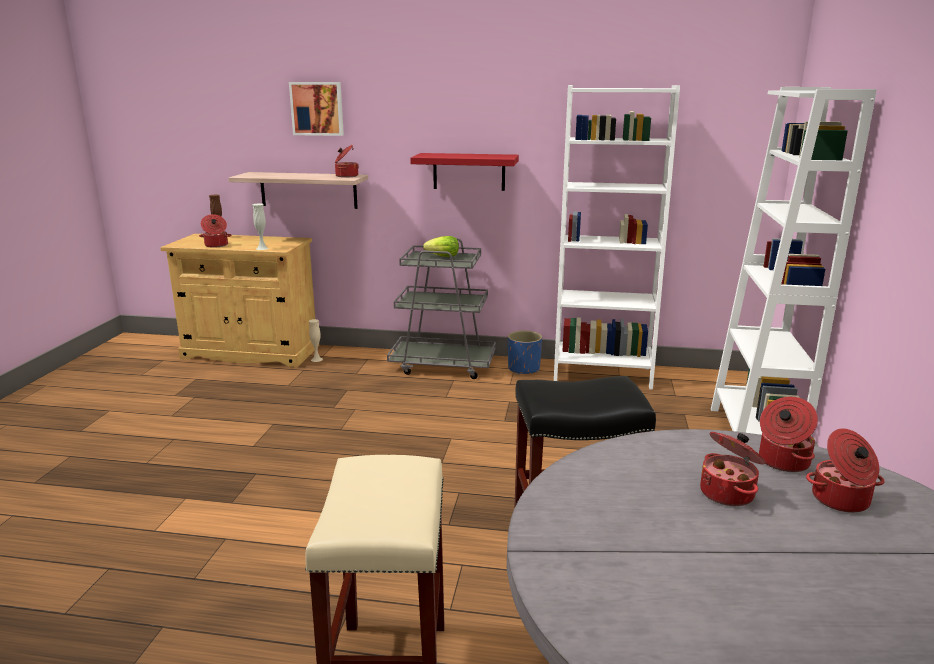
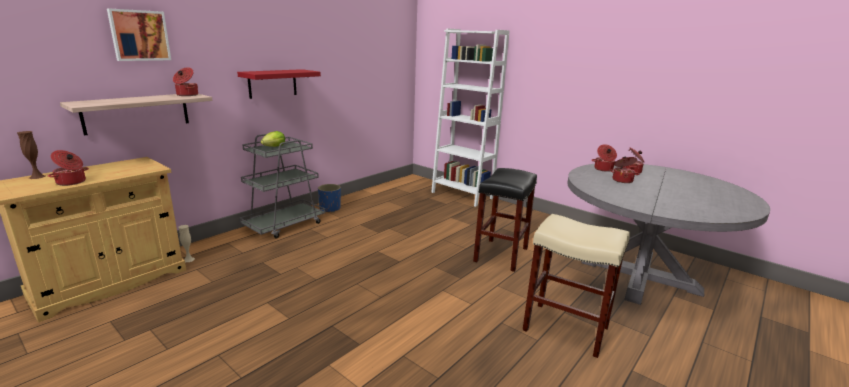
camera: 60 degrees left, 0 degrees up
(262, 248) = (135, 172): white vase -> none
(602, 374) = (367, 196): white bookcase -> none

